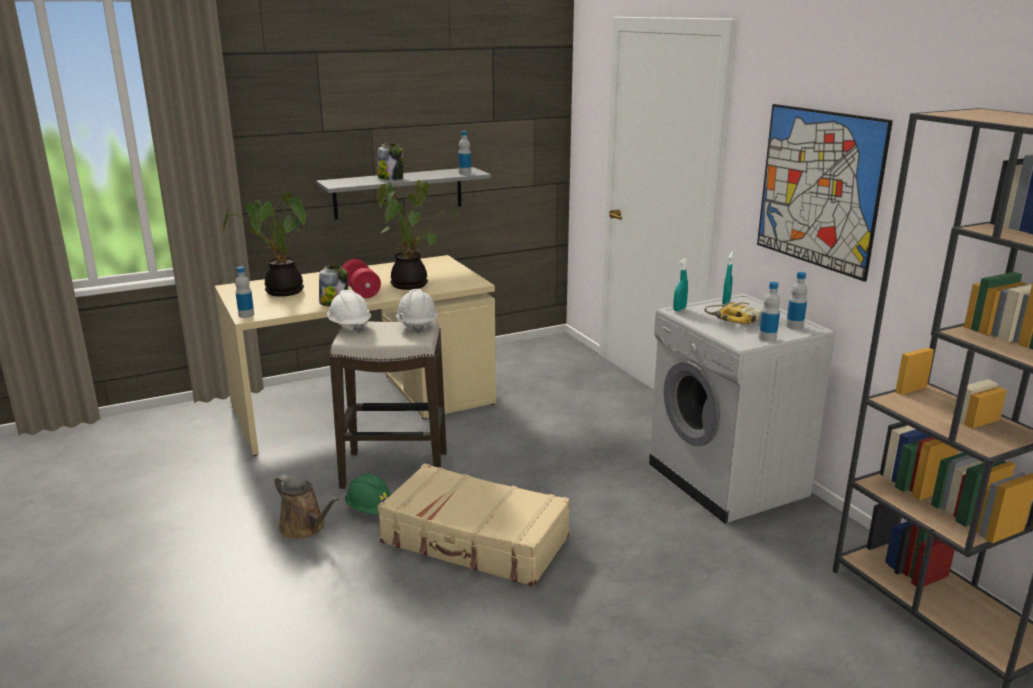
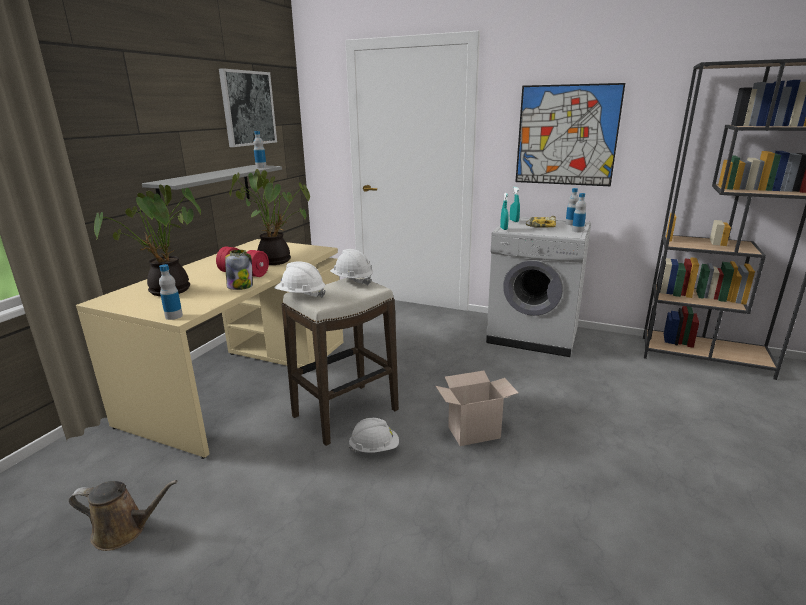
camera: 40 degrees left, 0 degrees up
(305, 528) = (346, 489): brown watering can -> brown watering can (124, 530)
(371, 510) = (374, 448): green hard hat -> white hard hat
(391, 178) = (211, 175): jar -> none
(475, 541) = (474, 431): beige suitcase -> cardboard box
(476, 101) = (248, 108): none -> picture

